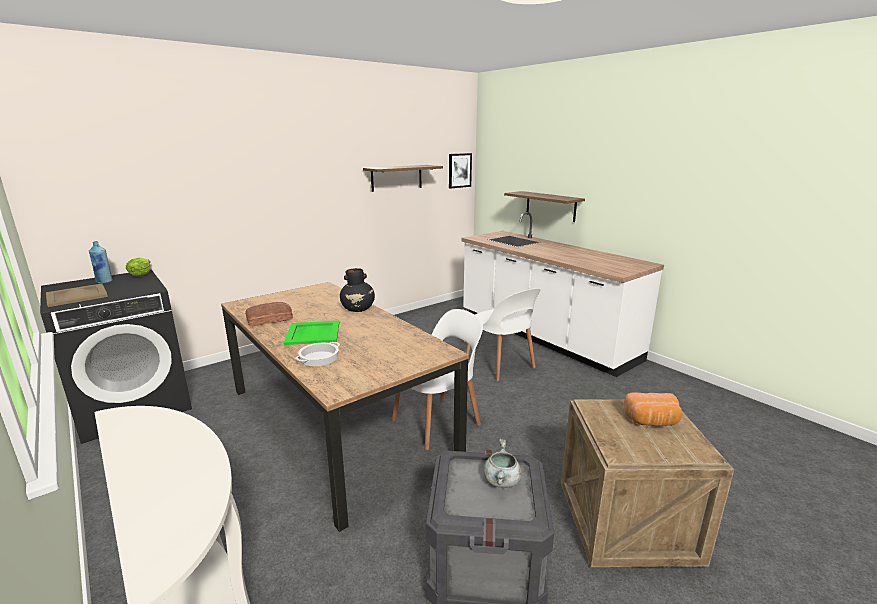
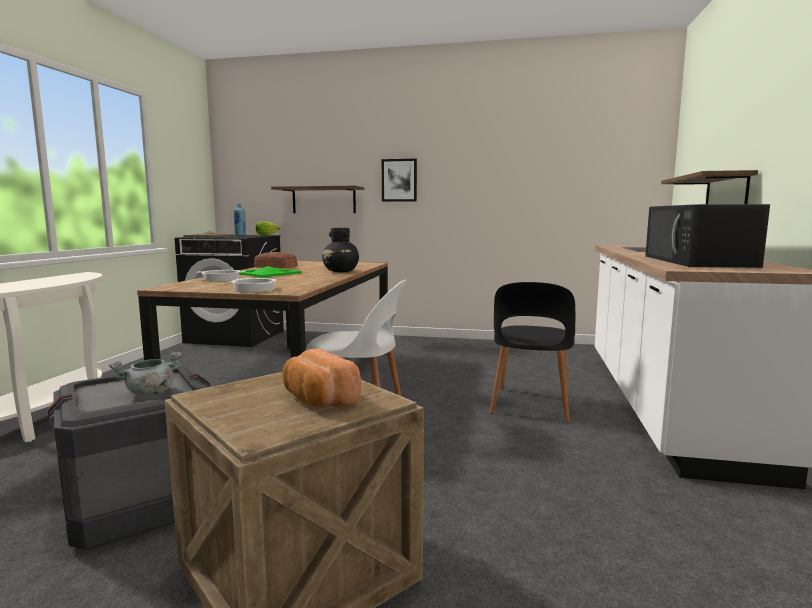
camera: 50 degrees right, 10 degrees down
(396, 177) = (534, 170): shelf -> shelf (324, 200)
(413, 360) = (254, 289): none -> cooking pot
(459, 170) = (642, 164): picture -> picture (399, 180)
(500, 365) = (530, 404): white chair -> black chair
(590, 259) = (698, 261): none -> black microwave

